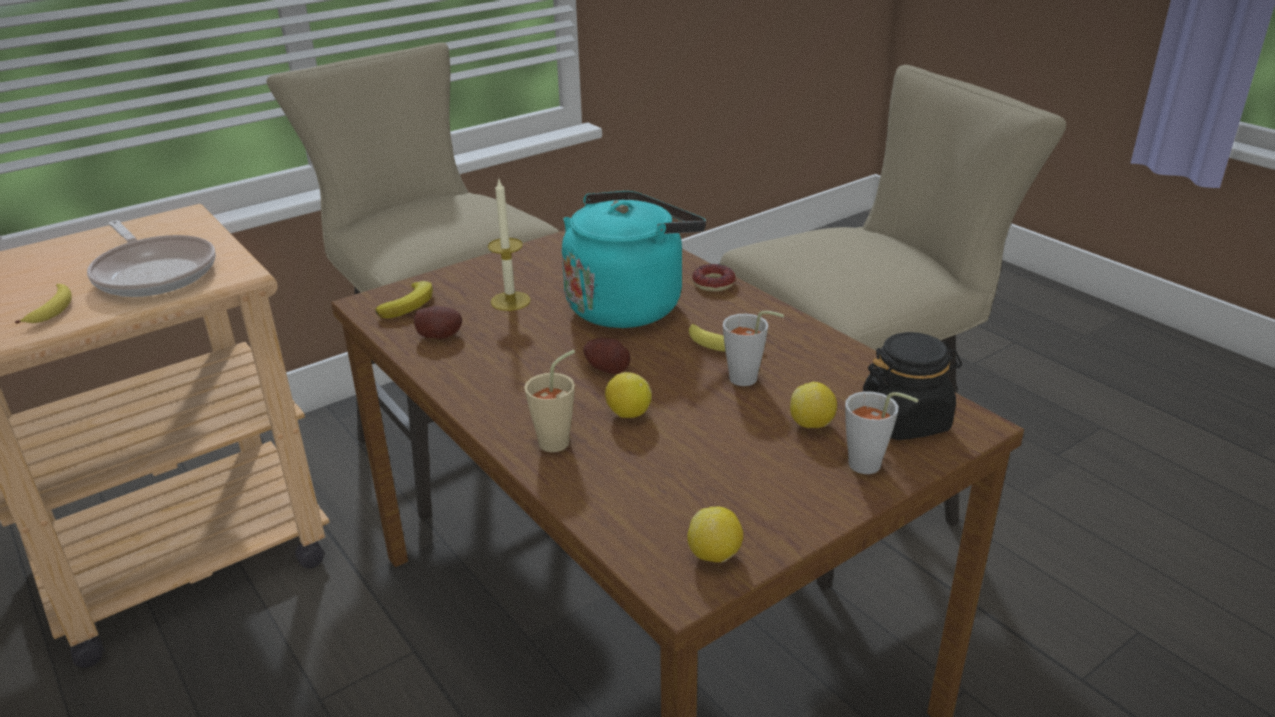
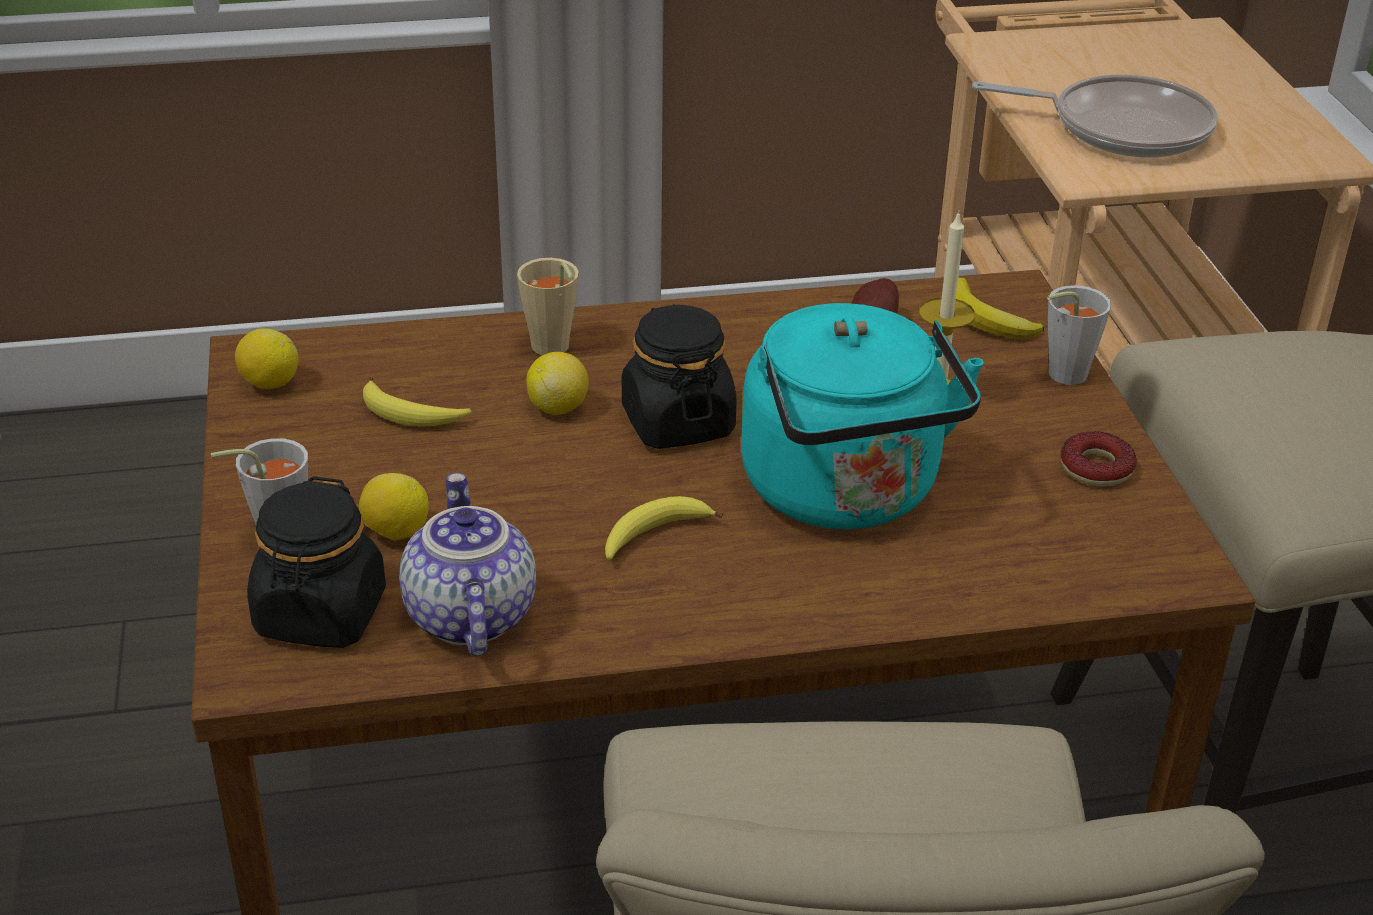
camera: 115 degrees right, 5 degrees up
(53, 309) = (1050, 75): banana -> banana (411, 414)
(154, 272) = (1121, 128): frying pan -> frying pan turned 150 degrees counterclockwise
(606, 368) = (677, 422): potato -> black jar
(713, 283) = (860, 603): donut -> donut (1096, 468)
(749, 380) = (541, 524): grey cup -> grey cup (1060, 376)
(847, 376) = (467, 616): none -> teapot

